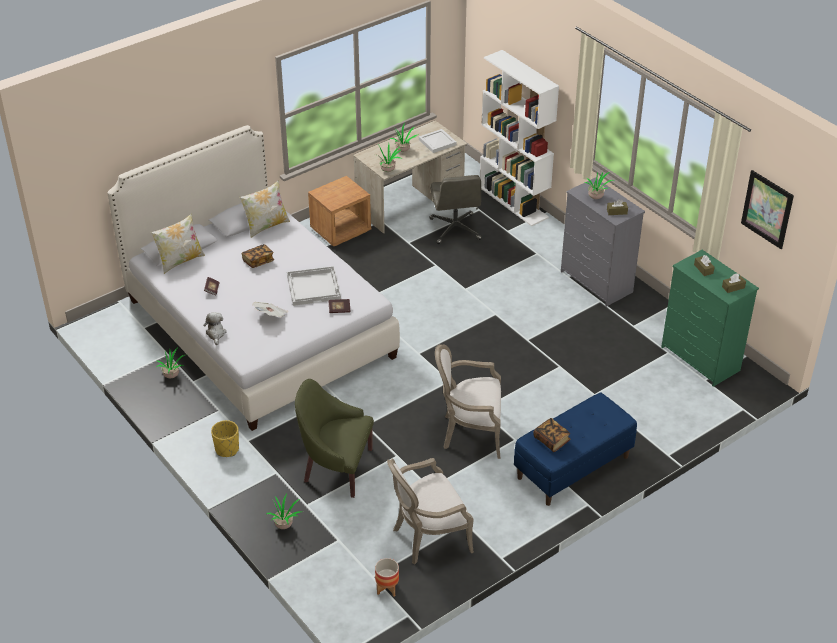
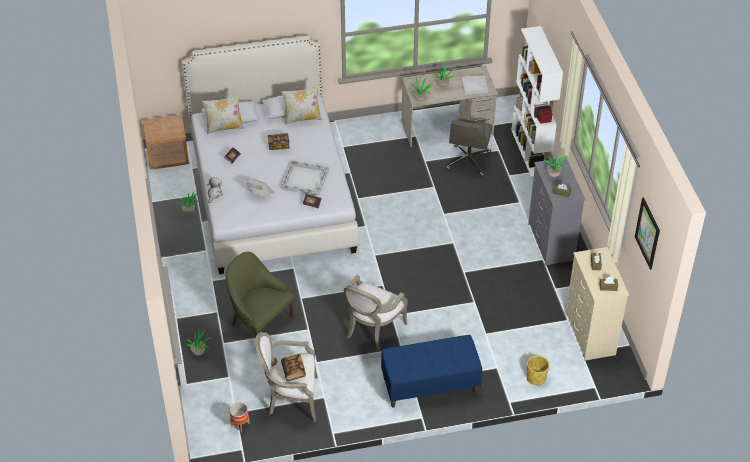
camera: 25 degrees right, 5 degrees up
(227, 449) = (194, 282): yellow planter -> yellow planter (536, 378)
(341, 230) = (380, 134): brown nightstand -> brown nightstand (168, 157)
(469, 433) = (371, 330): armchair -> armchair turned 90 degrees counterclockwise
(551, 440) = (407, 359): book -> book (293, 371)
(700, 359) = (590, 334): green dresser -> beige dresser

